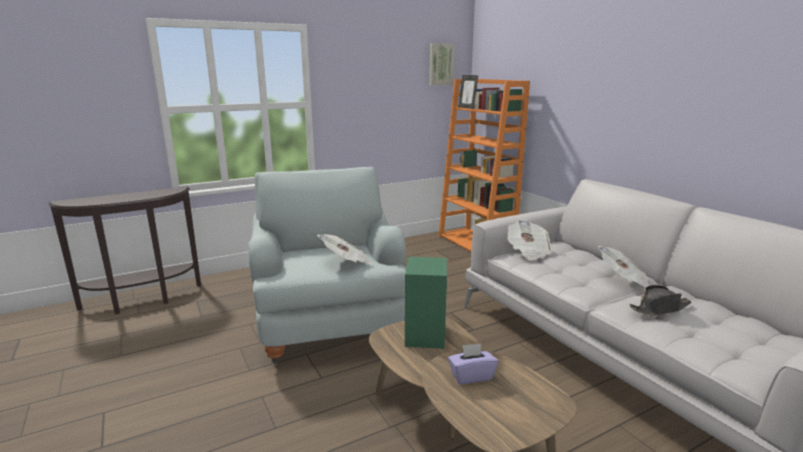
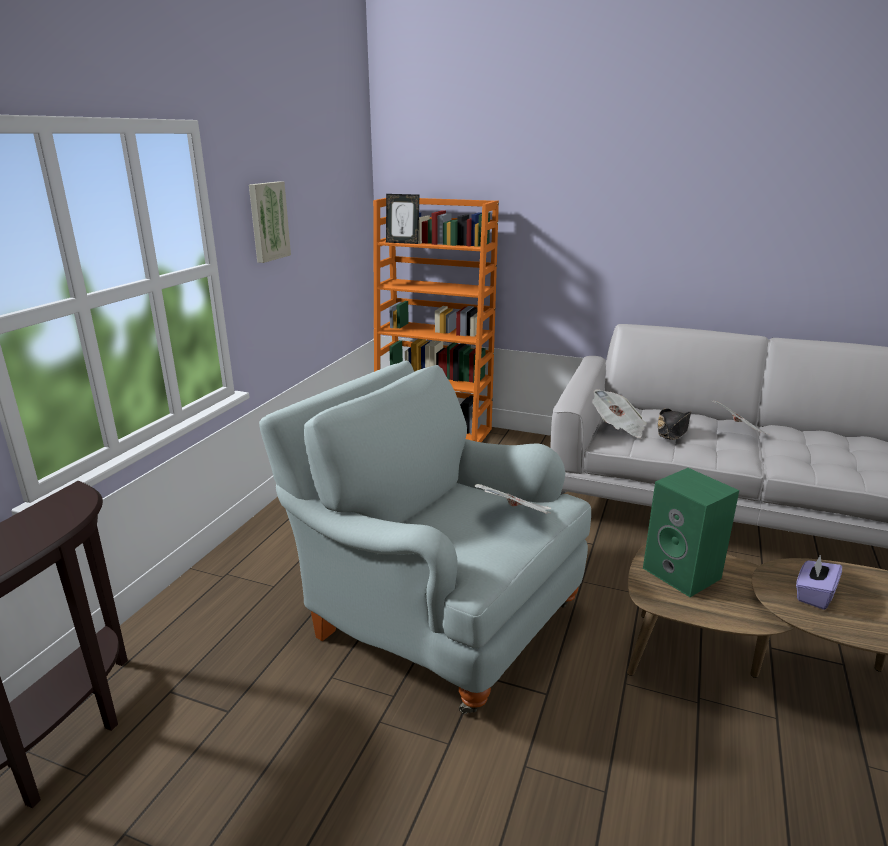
camera: 40 degrees left, 5 degrees up
(440, 64) = (347, 178): picture -> picture (267, 221)
(659, 308) = (810, 452): black hat -> black hat (672, 431)

